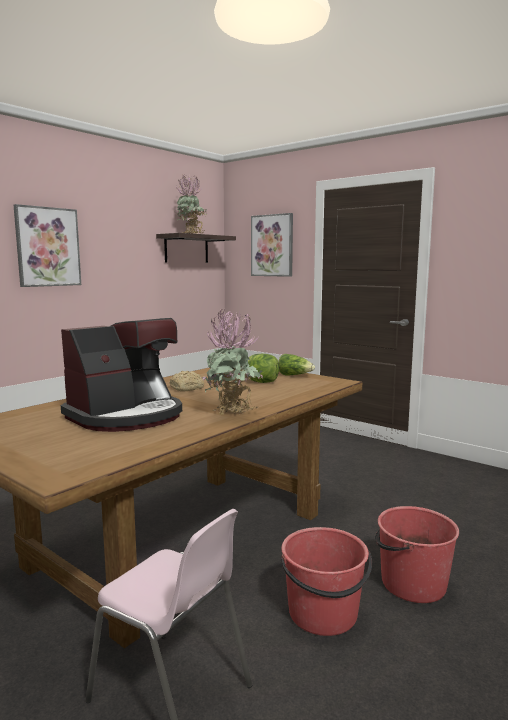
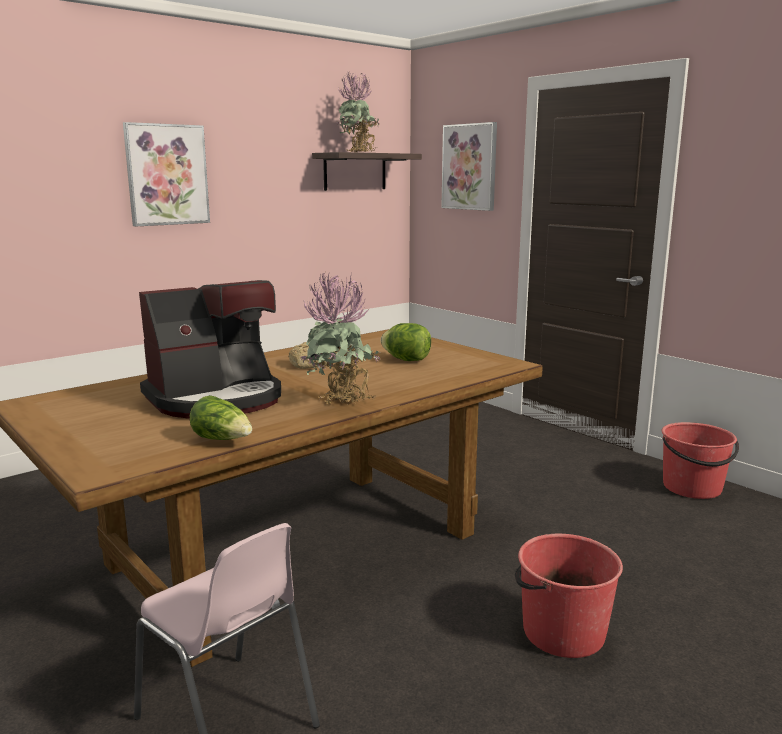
camera: 10 degrees right, 5 degrees up
(294, 375) = (457, 352): lettuce -> lettuce (223, 440)
(323, 614) = (434, 656): red bucket -> red bucket (692, 488)

